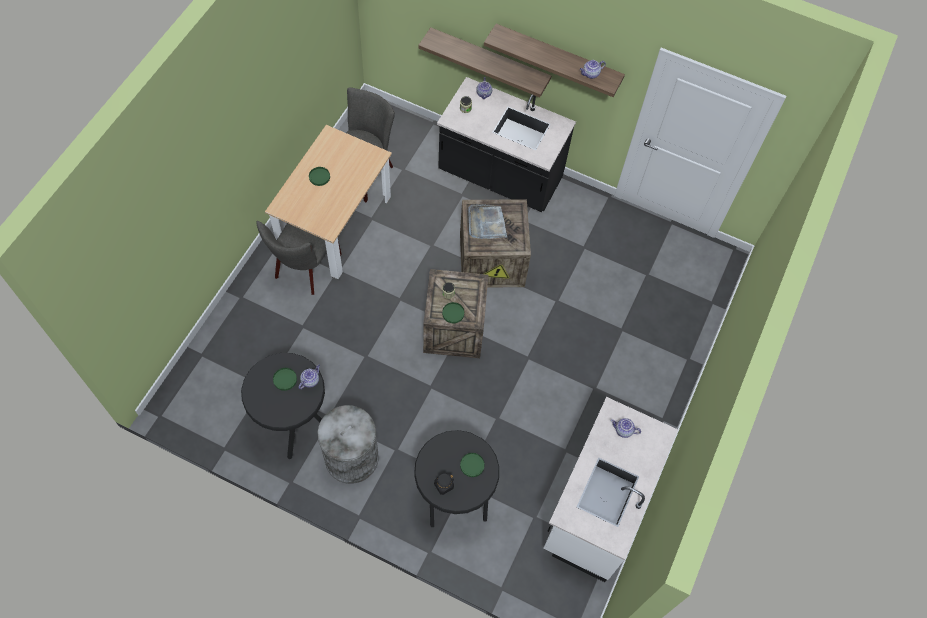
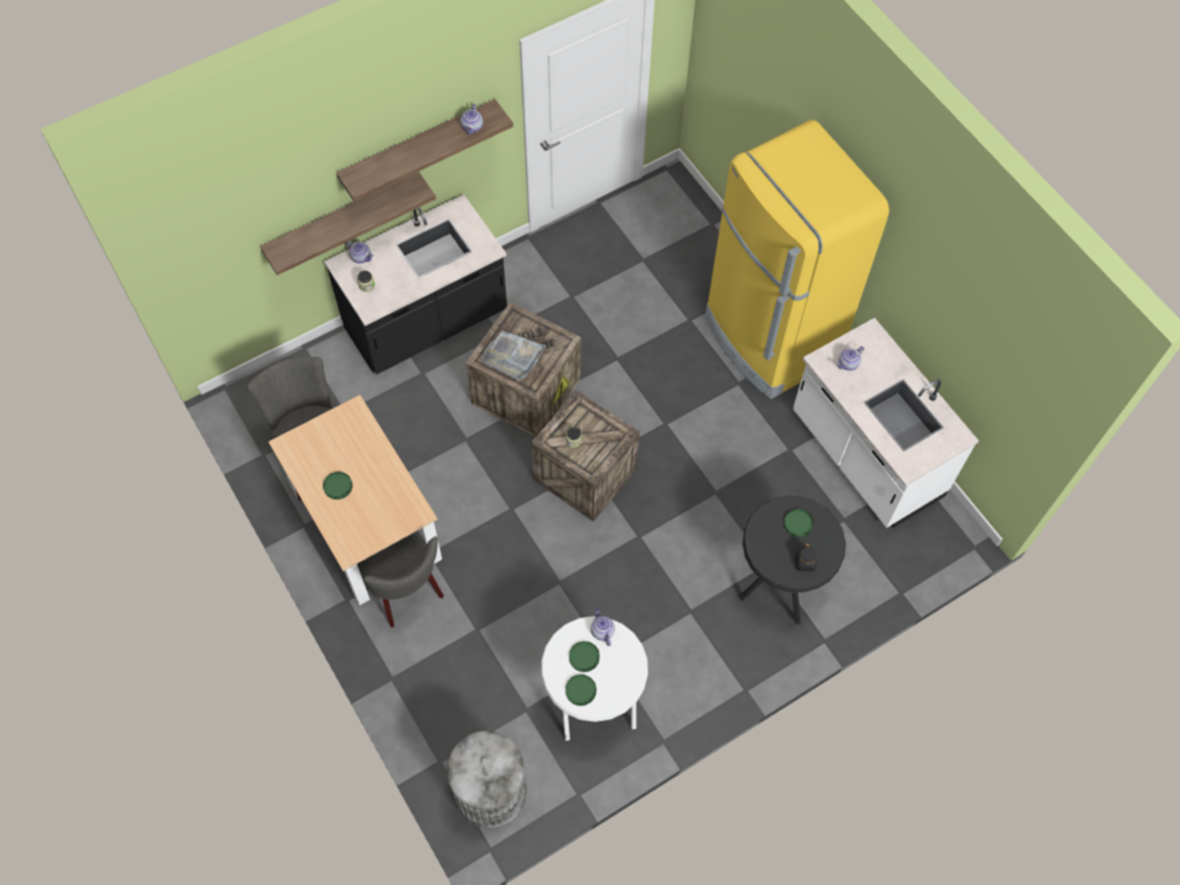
camera: 55 degrees left, 0 degrees up
(293, 422) = (592, 702): black stool -> white stool
(351, 458) = (673, 662): grey trash can -> grey trash can (491, 793)
(453, 313) = (601, 449): green plate -> green plate (580, 690)
(646, 390) = (770, 339): none -> yellow fridge

